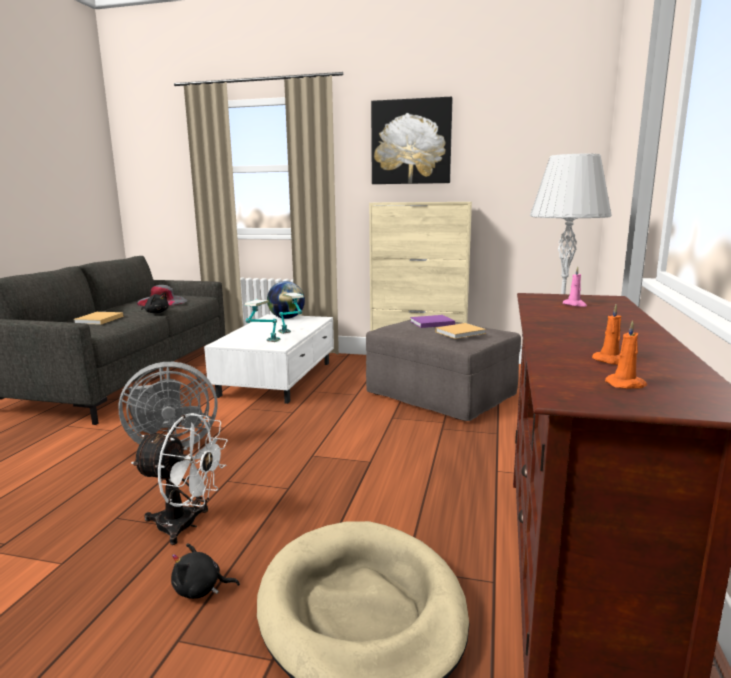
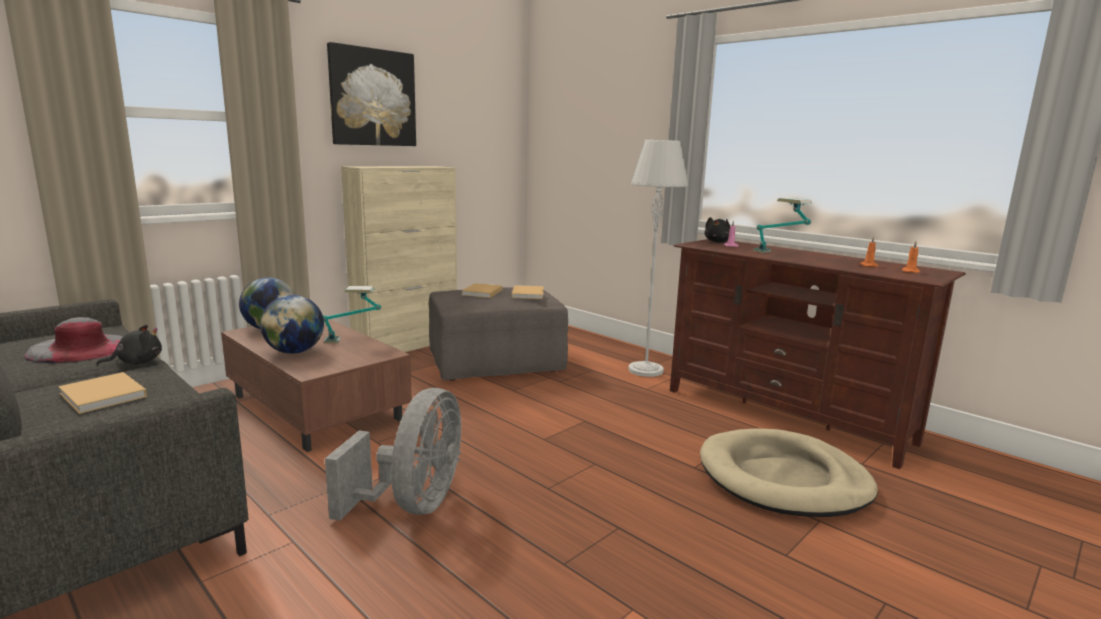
camera: 60 degrees left, 0 degrees up
(186, 525) = (617, 524): white fan -> none
(201, 589) = (726, 534): black plush toy -> black plush toy (718, 242)
(252, 332) = (295, 352): none -> globe
(263, 344) = (363, 357): table lamp -> table lamp (779, 254)
(278, 378) = (316, 406): white coffee table -> brown coffee table
(430, 323) = (481, 292): purple book -> beige book

